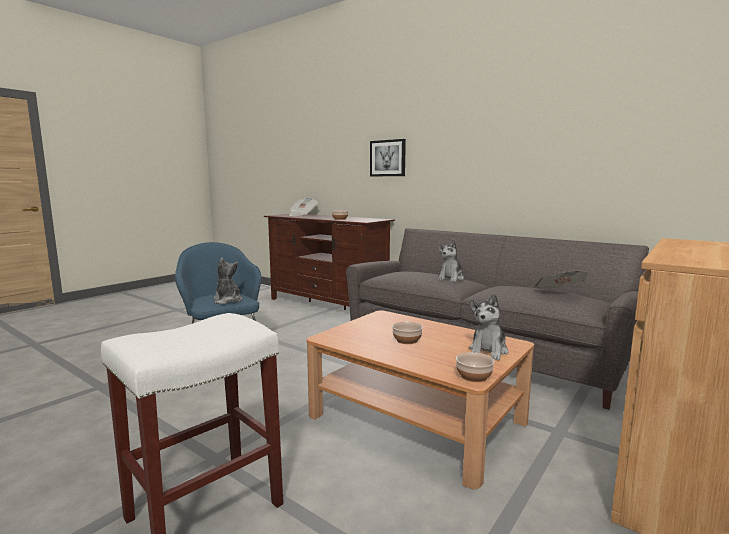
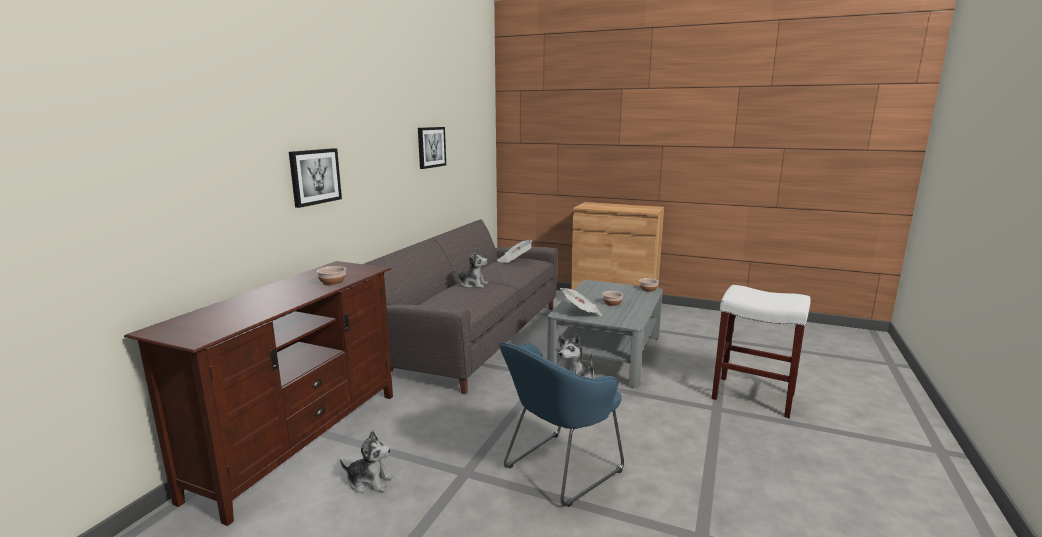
camera: 105 degrees left, 5 degrees up
(302, 215) = (214, 316): newspaper -> newspaper (581, 312)
(417, 418) = (606, 353): brown coffee table -> grey coffee table
(488, 351) = (609, 287): plush toy -> plush toy (369, 481)
(540, 137) = (431, 147): none -> picture

